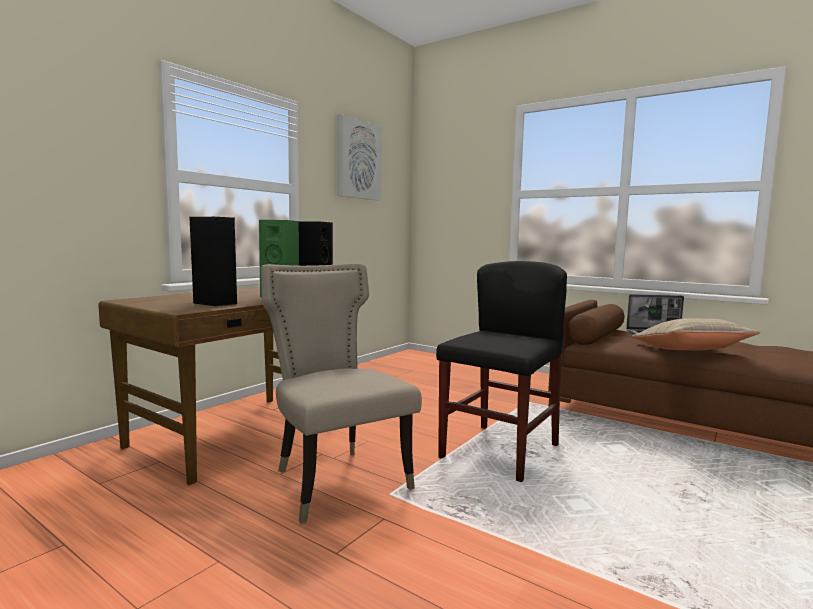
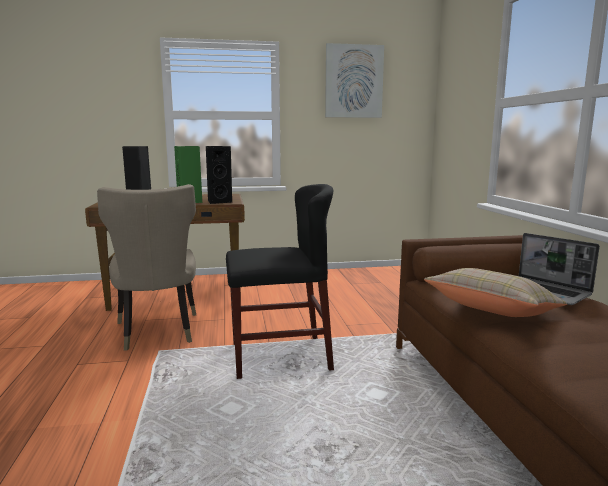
camera: 45 degrees right, 5 degrees up
(336, 479) = (157, 333): beige chair -> beige chair turned 150 degrees clockwise

